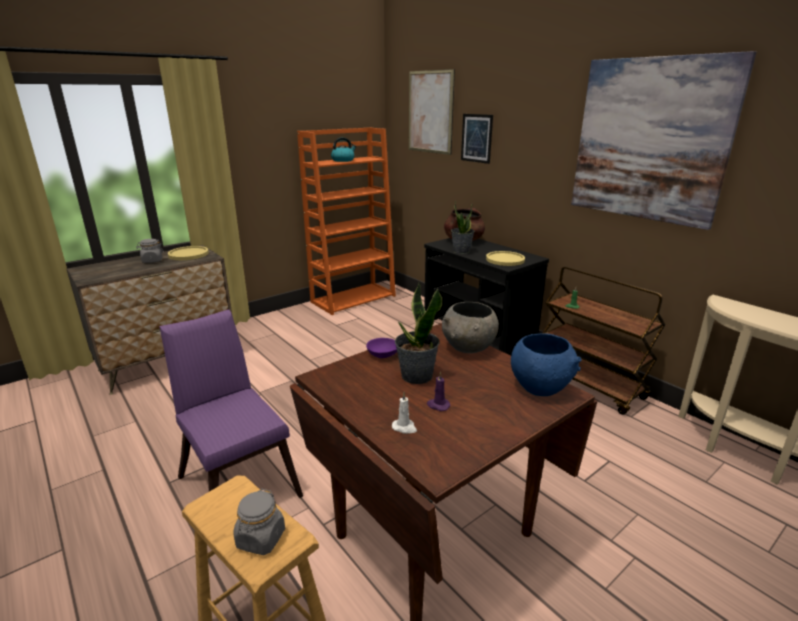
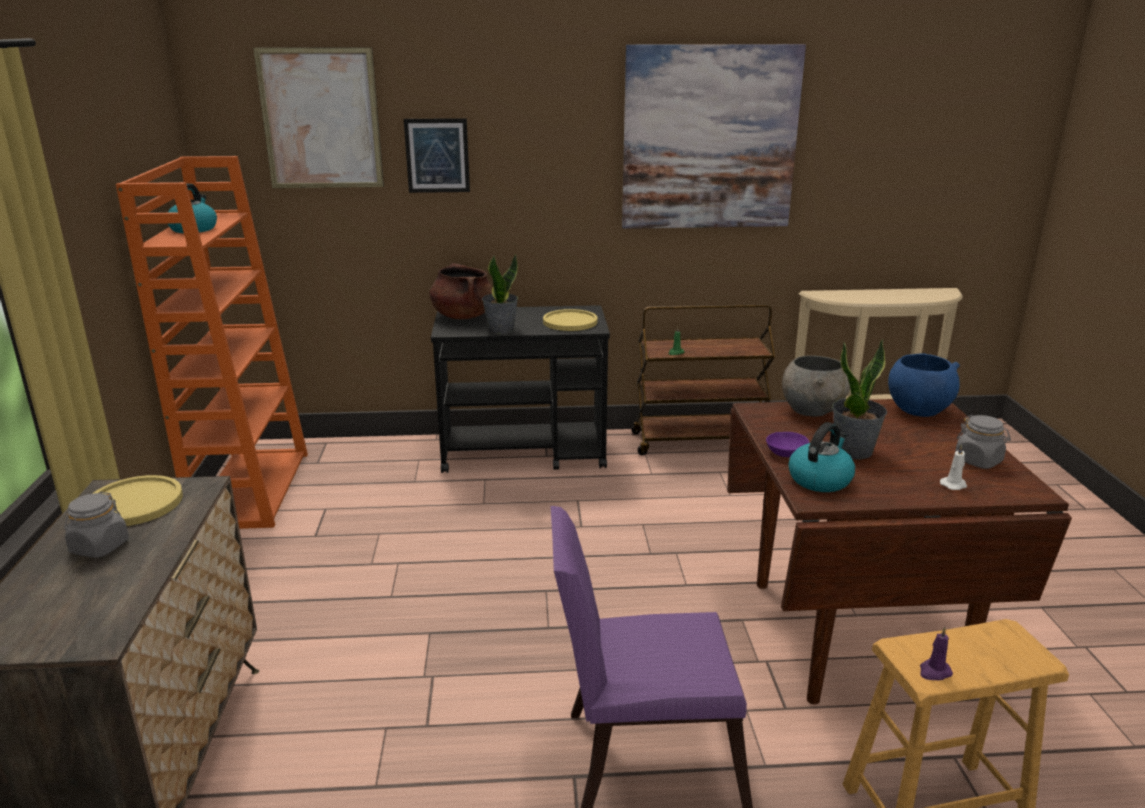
camera: 55 degrees left, 0 degrees up
(261, 539) = (1000, 650): grey jar -> grey jar (978, 461)
(353, 373) = (820, 479): none -> kettle
(438, 405) = (921, 459): purple candle -> purple candle (934, 672)

